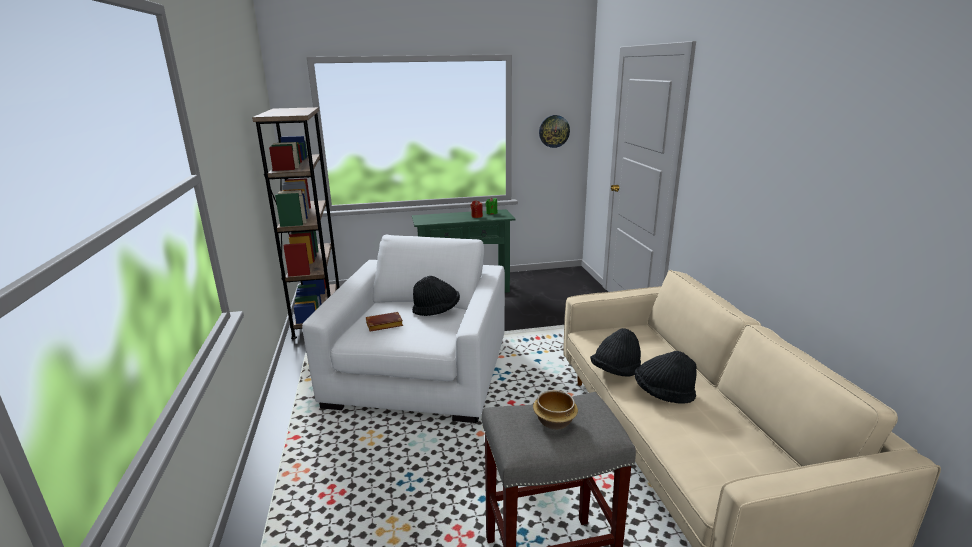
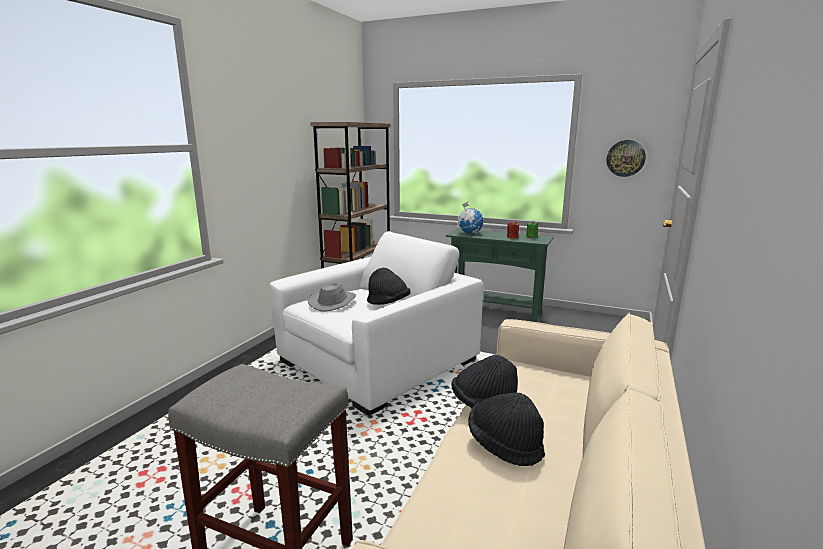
camera: 35 degrees right, 5 degrees down
(383, 325) = (333, 302): brown book -> grey hat
(433, 219) = (469, 233): none -> globe
(554, 421) = (261, 392): bowl -> none

